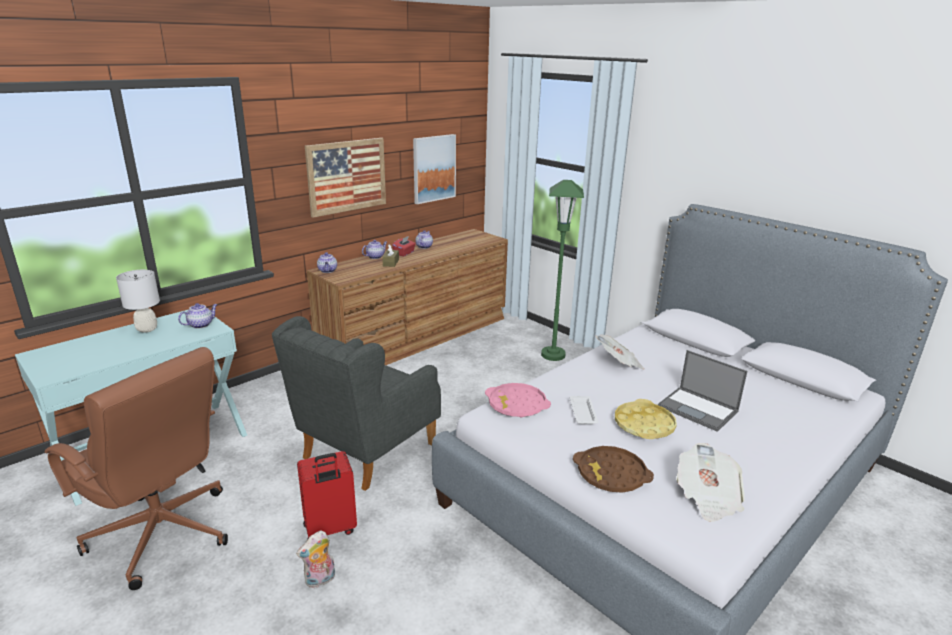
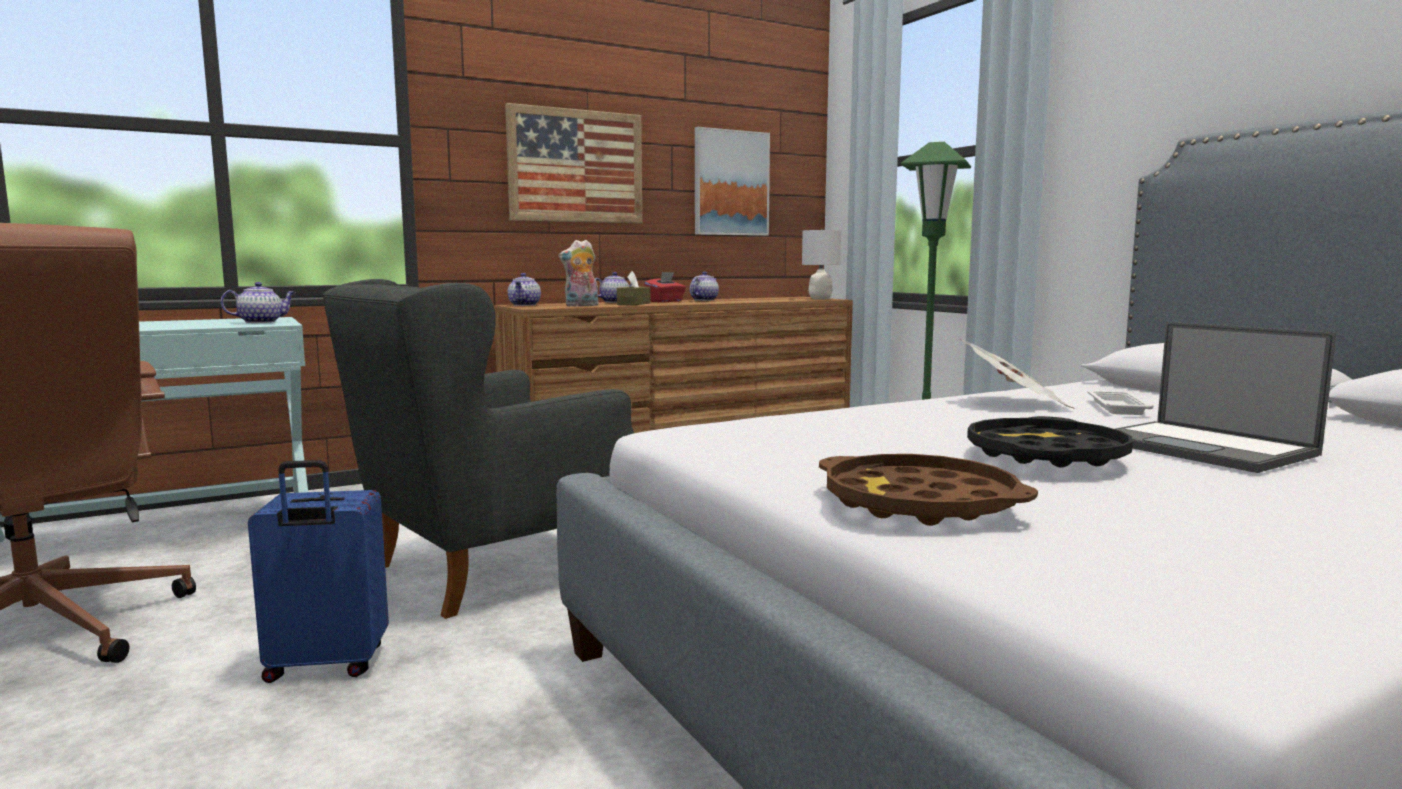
camera: 15 degrees right, 15 degrees down
(148, 330) = (178, 322): grey table lamp -> grey table lamp (821, 299)
(320, 580) = (225, 743): plush toy -> plush toy (581, 306)
(330, 530) = (326, 666): red suitcase -> blue suitcase
(517, 405) = (748, 421): pink tray -> none
(582, 412) = (894, 434): white tray -> white tray (1117, 407)
(644, 425) = (1046, 455): yellow tray -> black tray
(707, 497) = (1215, 556): newspaper -> none

